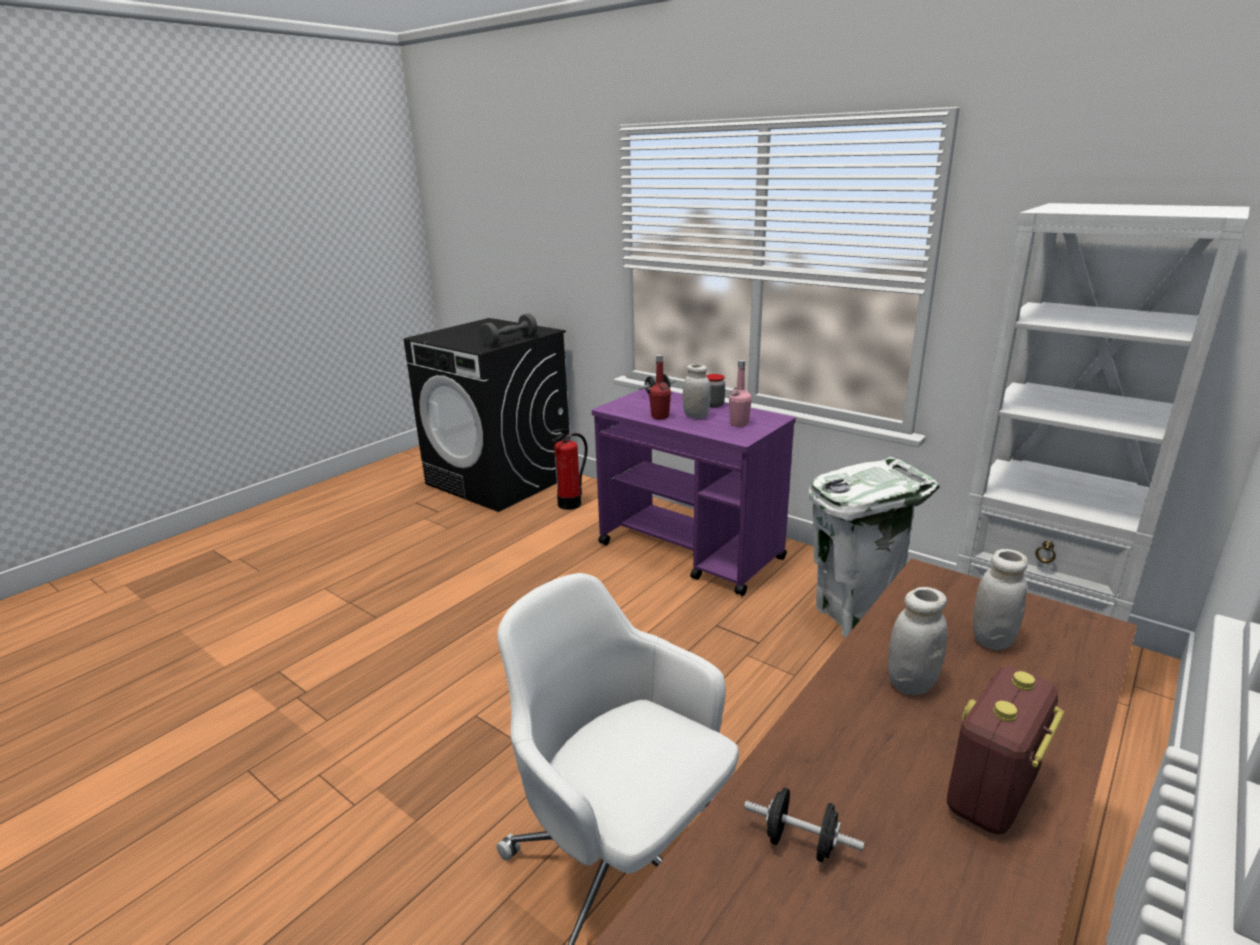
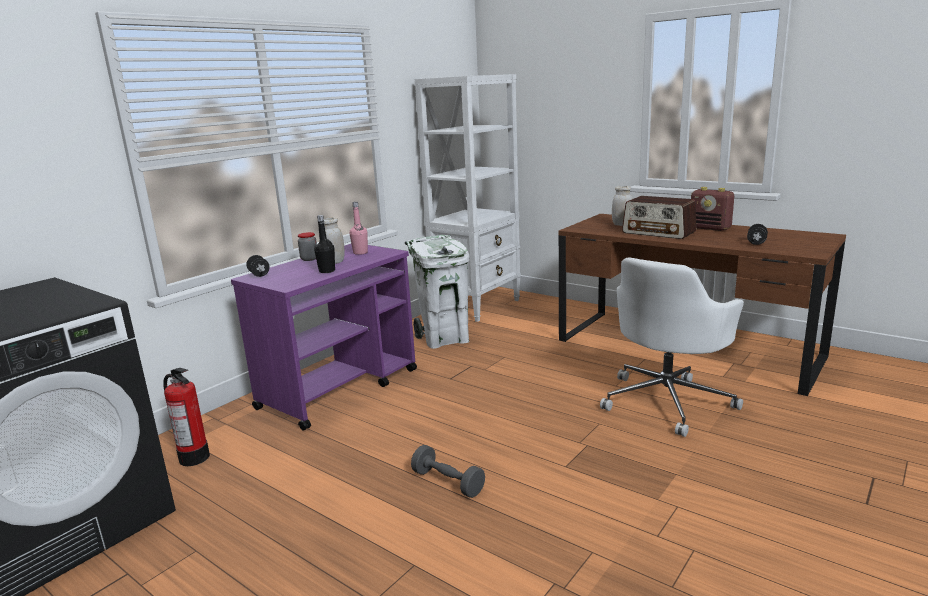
camera: 90 degrees left, 5 degrees down
(510, 340) = (71, 295): grey dumbbell -> grey dumbbell (448, 482)
(660, 416) = (327, 271): red bottle -> black bottle
(911, 683) = (659, 232): white jar -> radio

